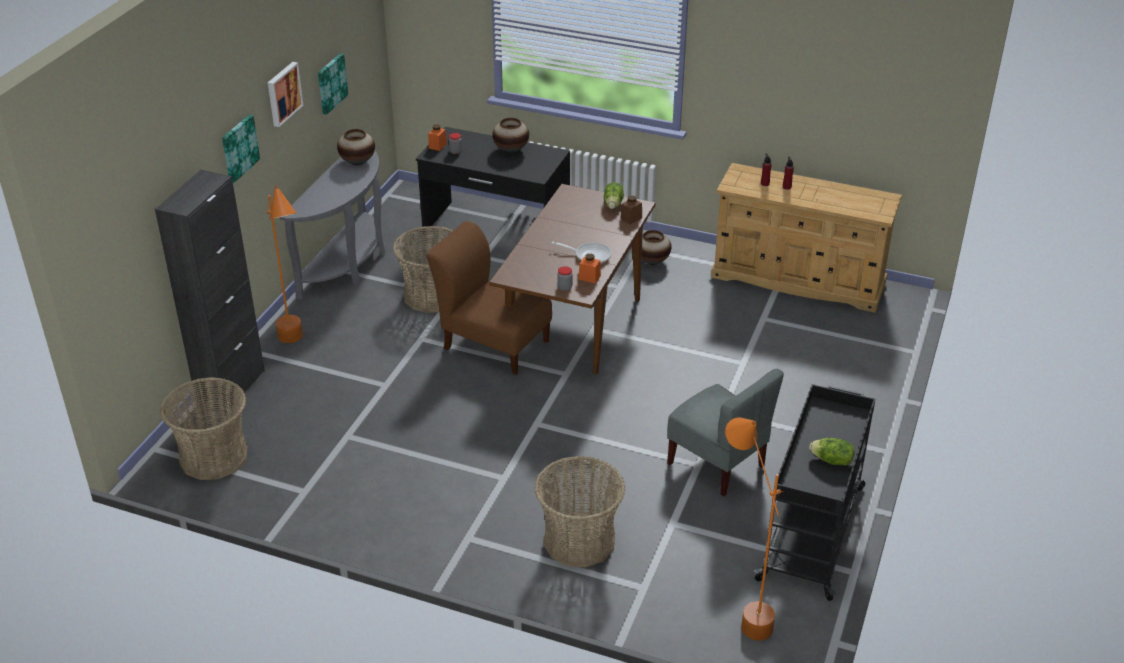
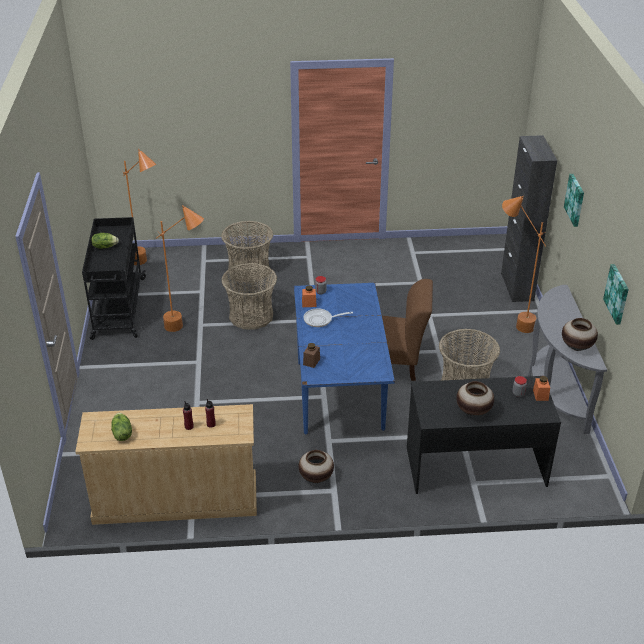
camera: 155 degrees right, 0 degrees up
(214, 457) = (479, 253): basket -> basket (251, 316)
(283, 93) = (598, 226): picture -> none
(575, 324) = (340, 395): brown dining table -> blue dining table
(613, 204) = (335, 371): lettuce -> lettuce (122, 434)
(717, 464) = (188, 328): grey chair -> orange floor lamp

